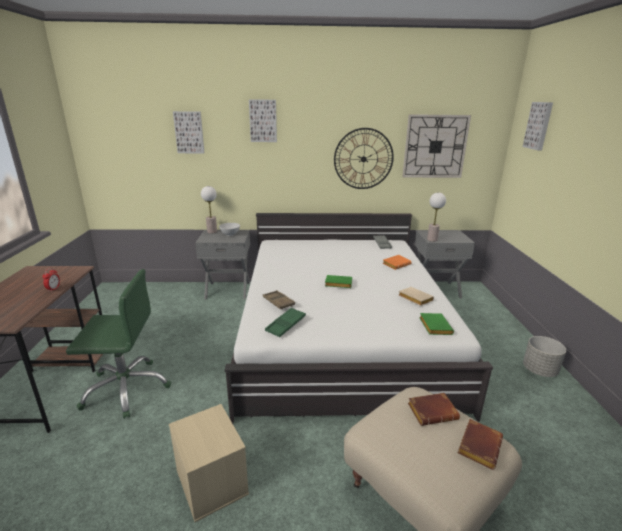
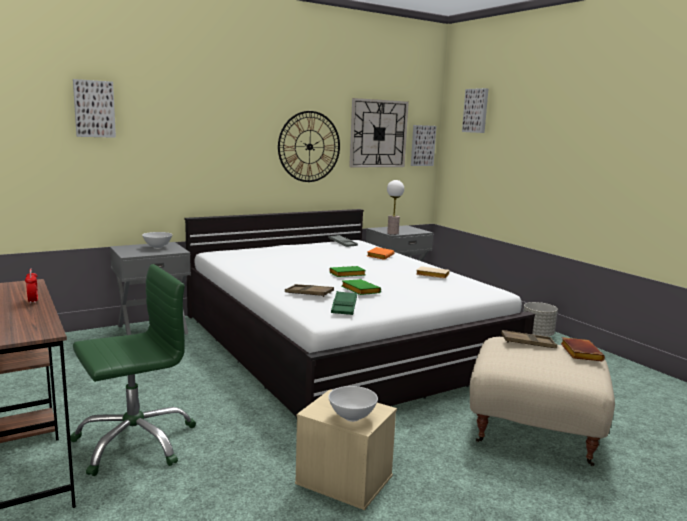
camera: 30 degrees left, 10 degrees down
(199, 445) = (352, 418): none -> white bowl
(212, 231) = (126, 247): table lamp -> none
(263, 121) = (194, 98): picture -> picture (422, 145)
(433, 411) = (528, 343): brown book -> brown tray
(434, 326) = (473, 289): green book -> green book (359, 290)

